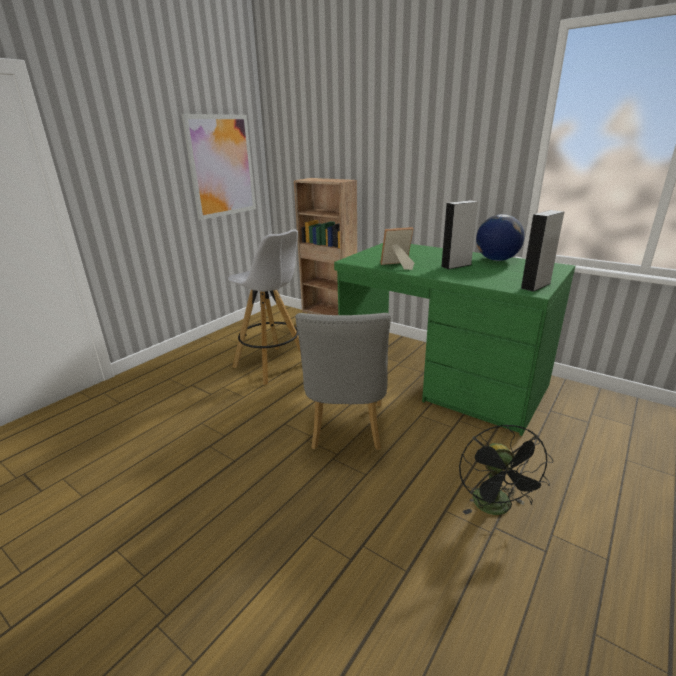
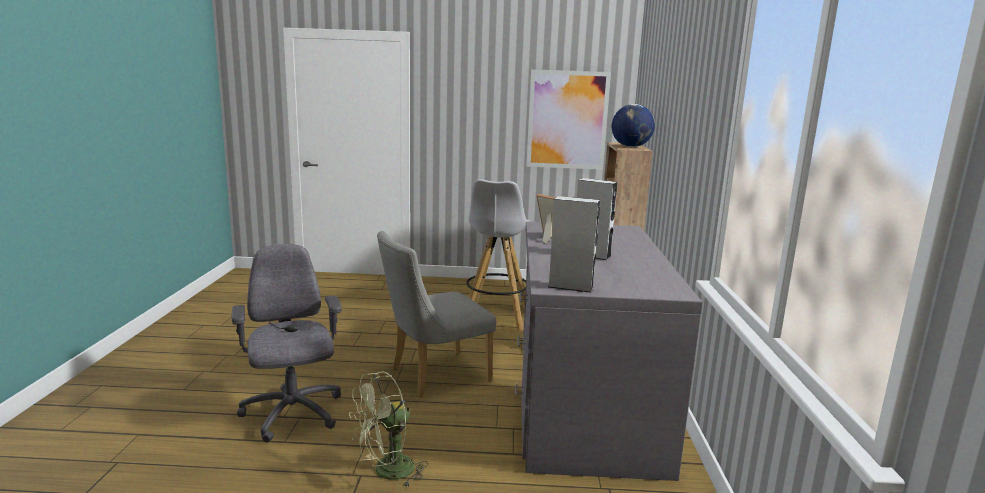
camera: 55 degrees right, 10 degrees down
(352, 550) = (292, 414): none -> grey office chair
(440, 379) = (584, 403): green desk -> grey desk
(496, 260) = (648, 267): globe -> globe (631, 147)
(496, 508) = (387, 472): black fan -> green fan

